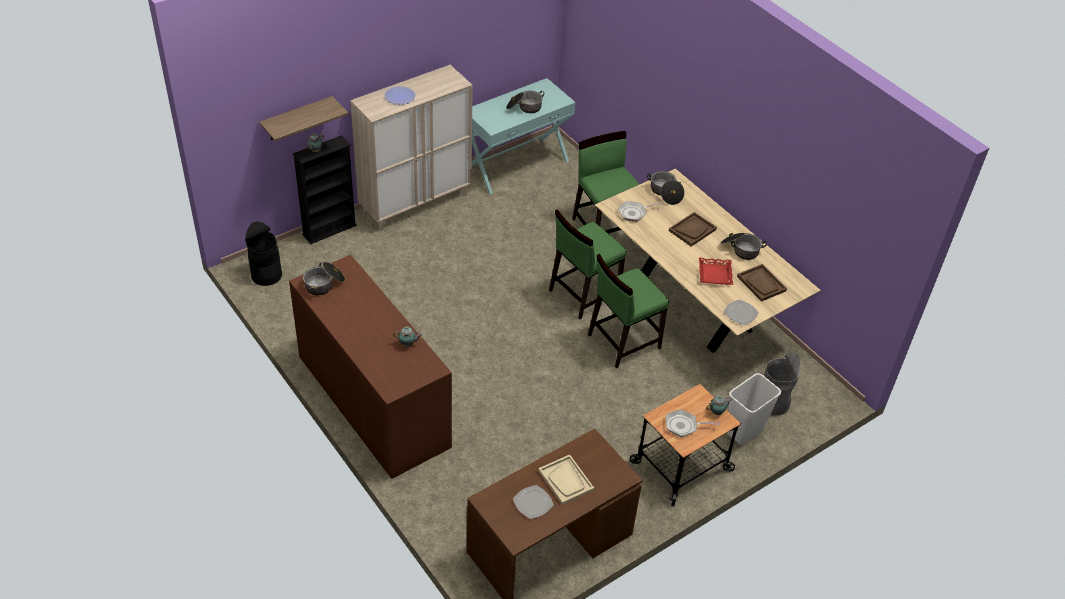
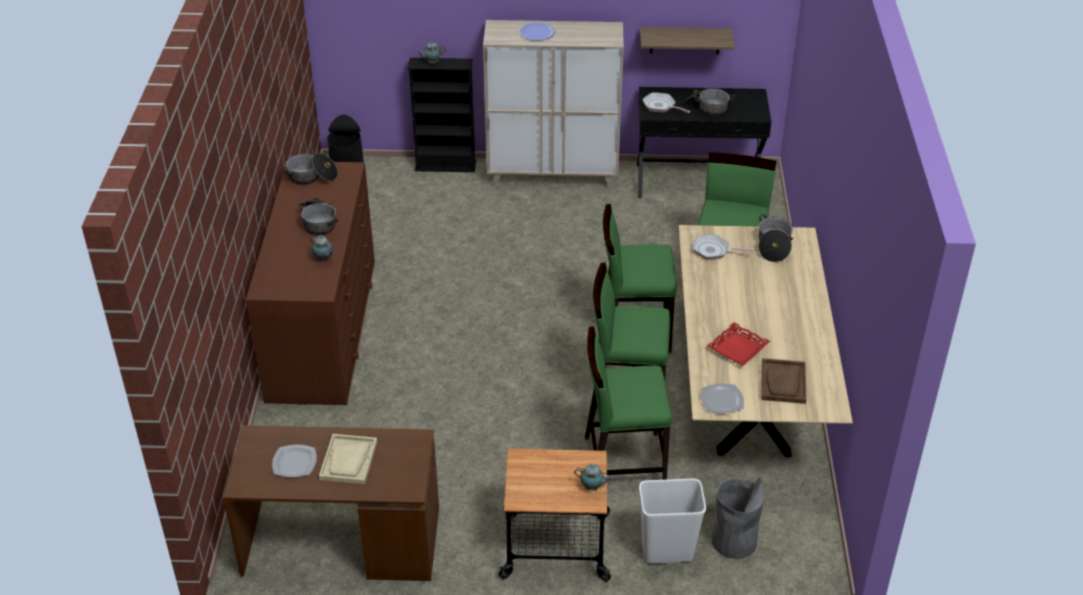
camera: 40 degrees right, 5 degrees down
(297, 119) = (421, 20): shelf -> shelf (685, 40)
(516, 164) = (697, 181): turquoise console table -> black console table
(663, 386) = (623, 459): none -> green chair
(683, 426) = (539, 481): frying pan -> frying pan (661, 106)
(692, 230) = (762, 294): brown tray -> none
(740, 249) = (798, 338): cooking pot -> cooking pot (319, 222)

